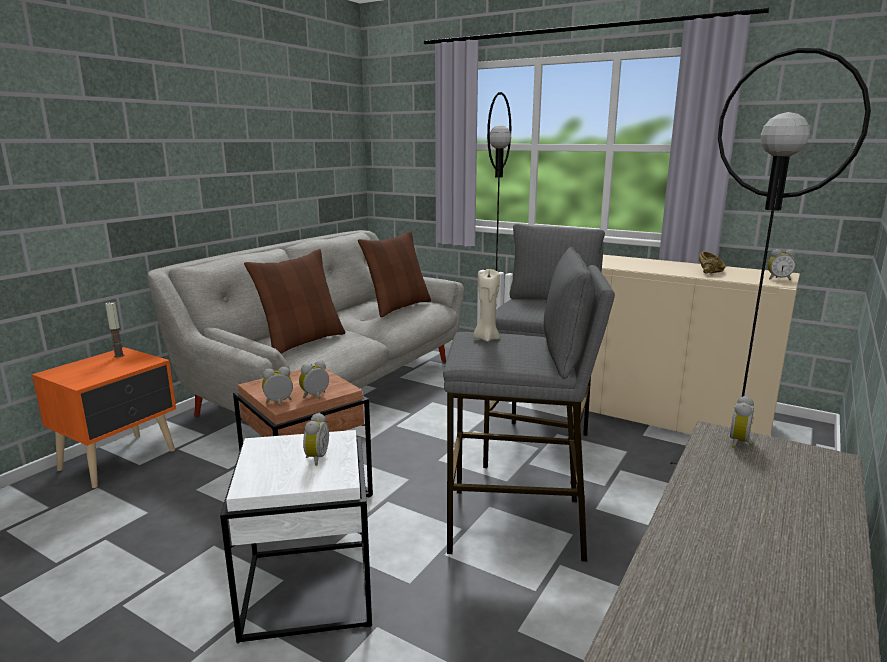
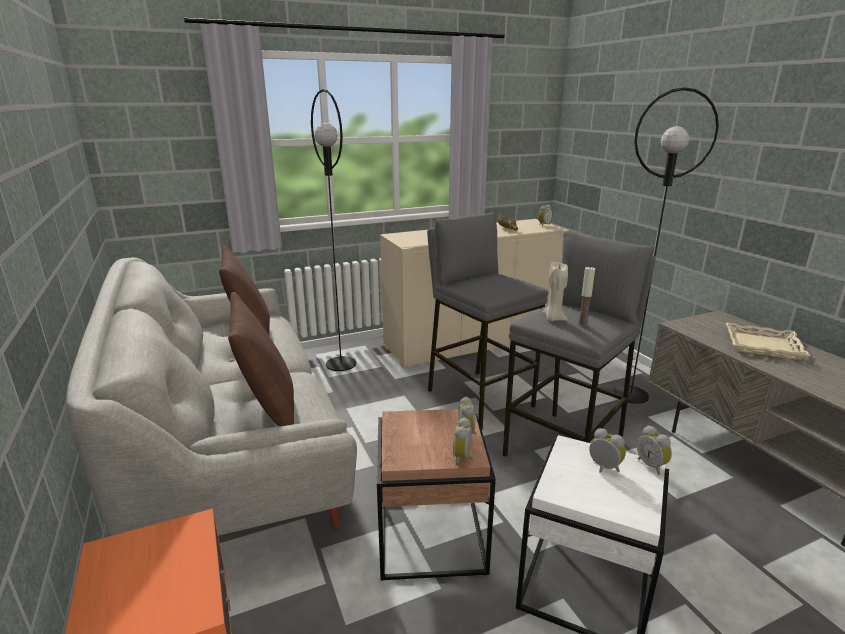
camera: 55 degrees left, 5 degrees up
(119, 355) = (121, 554): candle -> candle (582, 324)
(741, 443) = (695, 325): alarm clock -> alarm clock (652, 465)
(764, 501) = (763, 346): none -> beige tray

